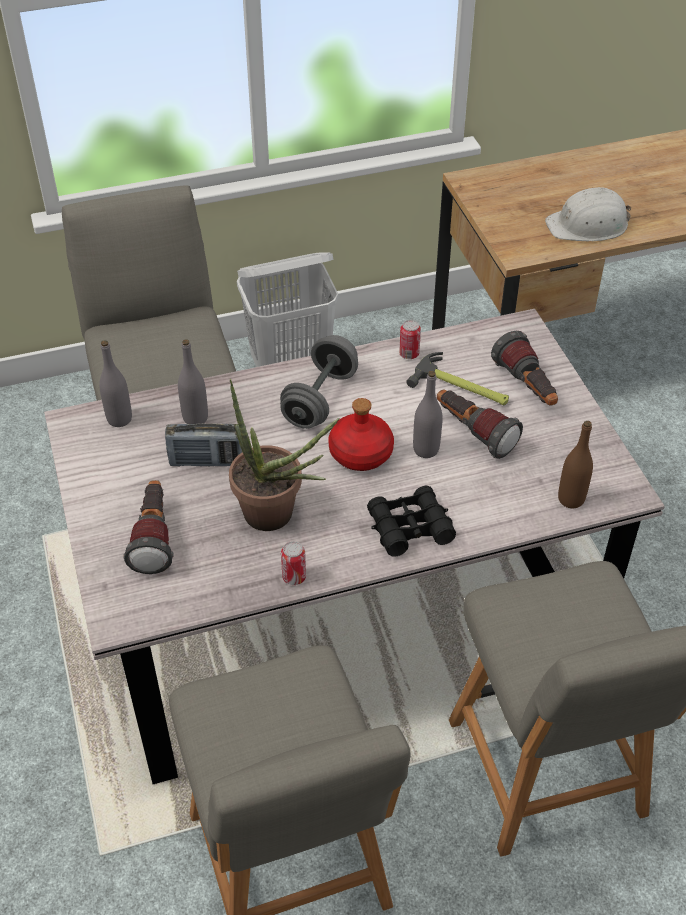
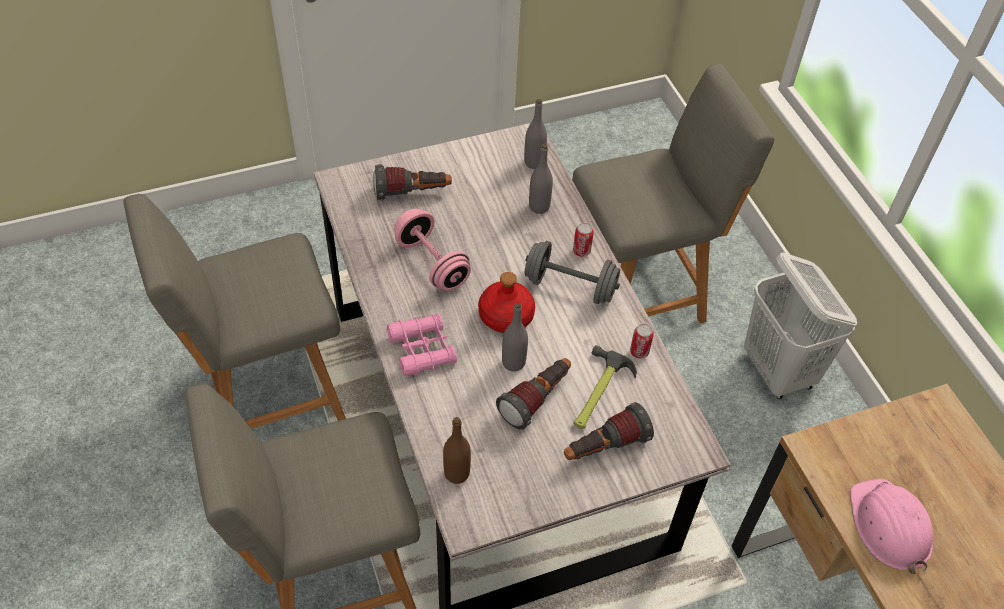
camera: 85 degrees right, 5 degrees up
(209, 461) = (491, 218): radio -> none
(277, 518) = (432, 263): potted plant -> pink dumbbell
(294, 577) = (372, 276): can -> can (581, 251)
(409, 527) = (422, 349): black binoculars -> pink binoculars
(588, 225) = (889, 526): white hard hat -> pink hard hat

